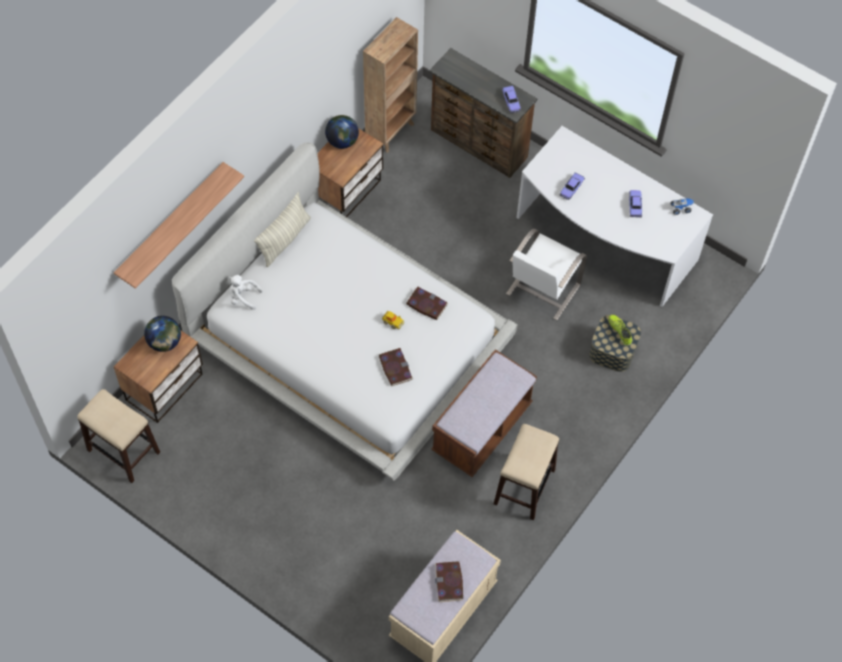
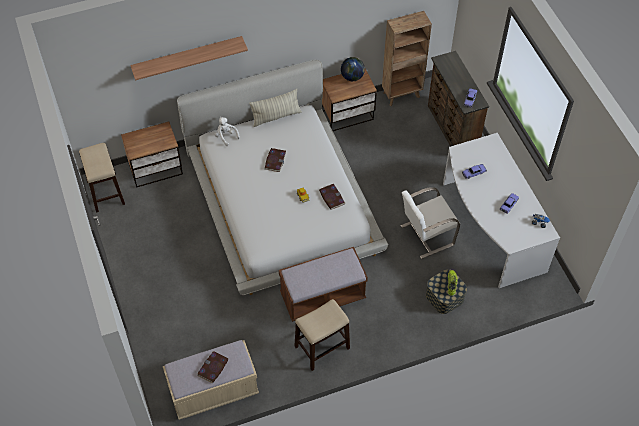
camera: 35 degrees right, 5 degrees down
(165, 342) = (159, 136): globe -> none
(395, 368) = (283, 224): book -> book (275, 161)

